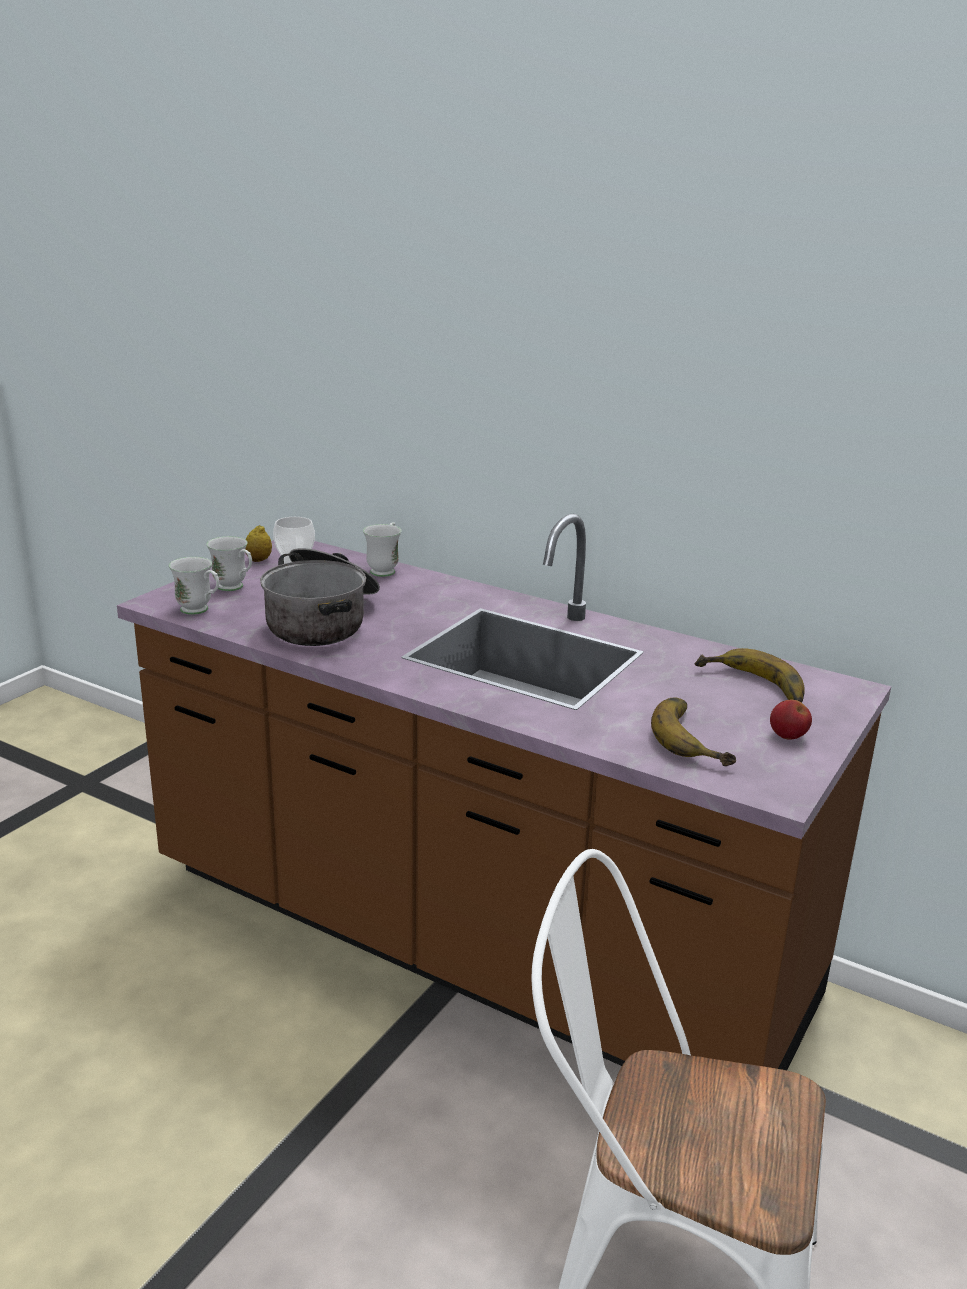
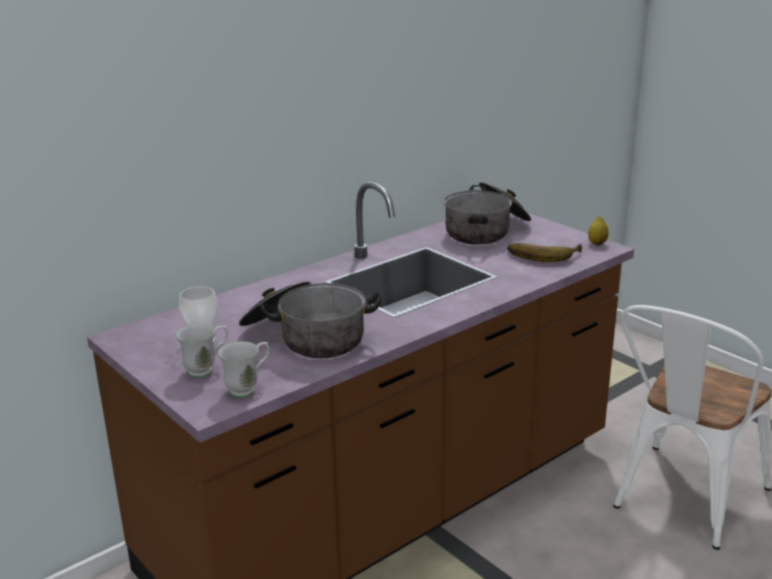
camera: 70 degrees left, 0 degrees up
(258, 560) = (145, 354): lemon -> lemon (597, 243)
(385, 570) = (220, 304): white mug -> none
(751, 687) = (487, 230): banana -> cooking pot
(788, 736) = (548, 234): apple -> none

